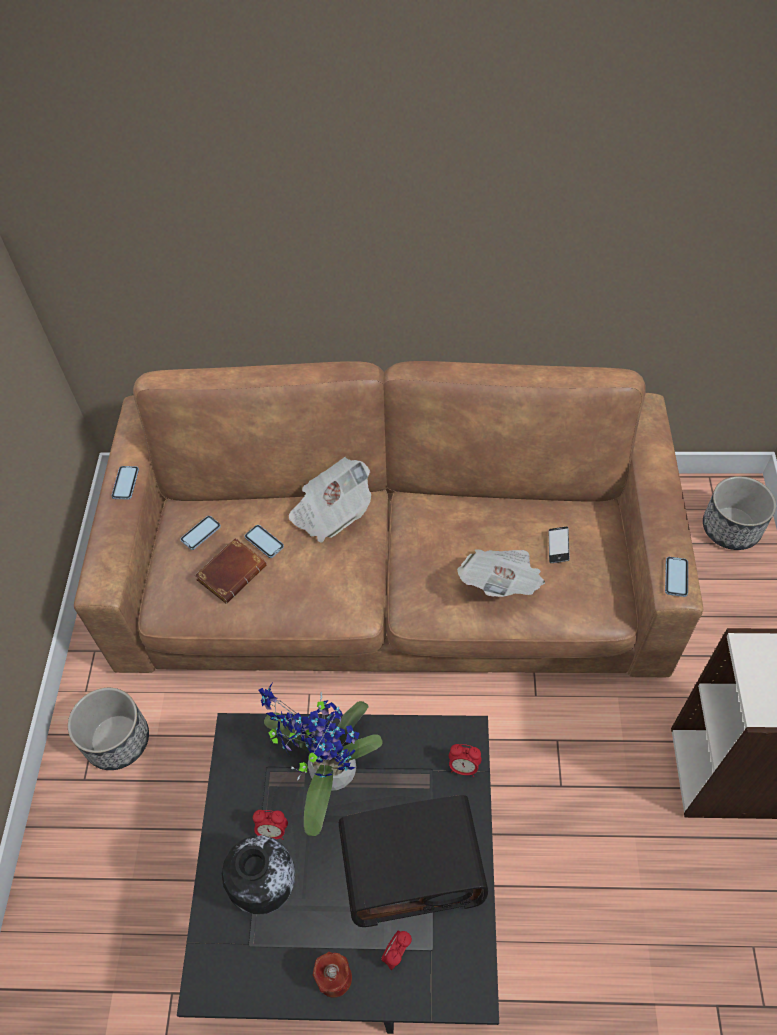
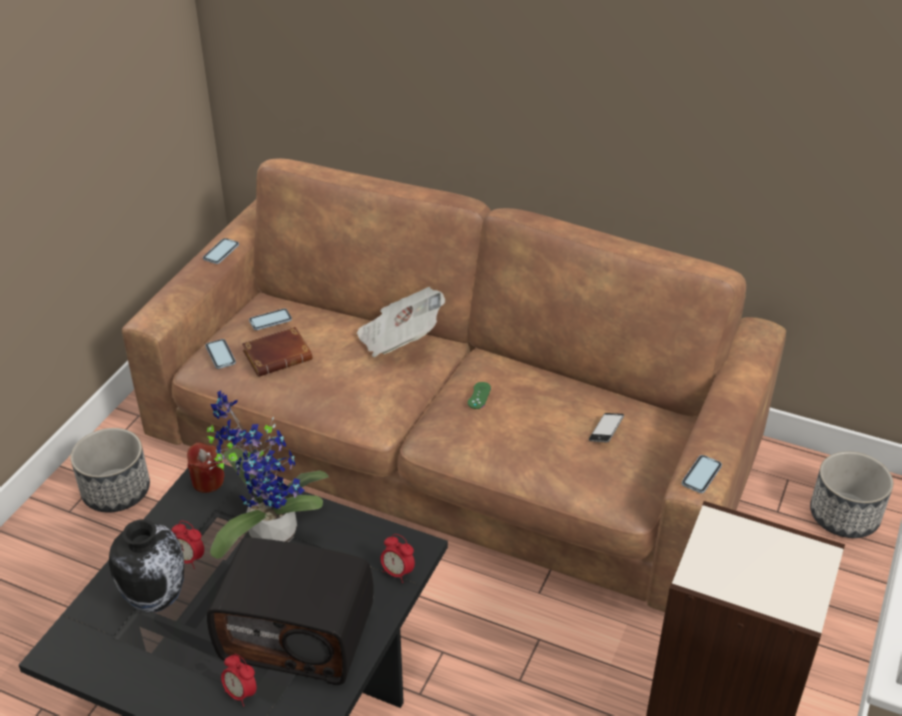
camera: 20 degrees right, 15 degrees down
(264, 542) = (322, 342): phone -> phone (220, 355)
(334, 978) = (172, 690): red candle -> red candle (207, 481)
(396, 953) = (241, 693): alarm clock -> alarm clock turned 105 degrees counterclockwise
(433, 549) = (479, 395): none -> green game controller
(501, 582) = (529, 441): newspaper -> none

